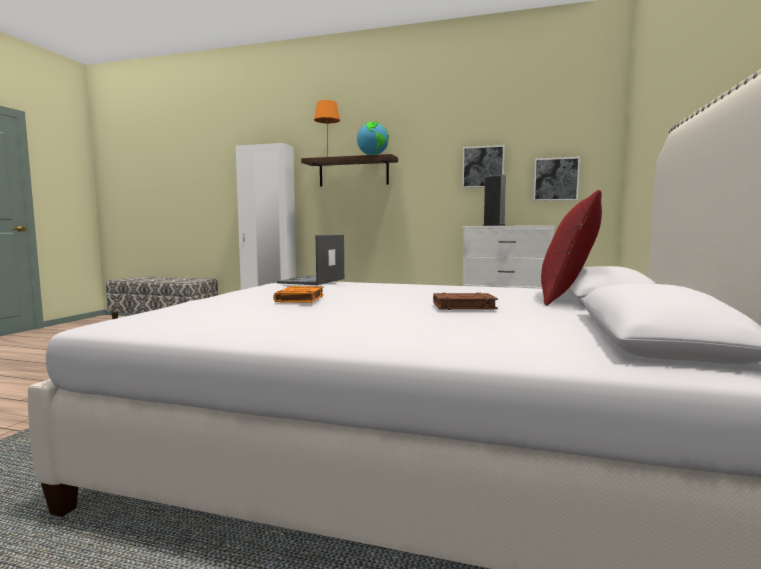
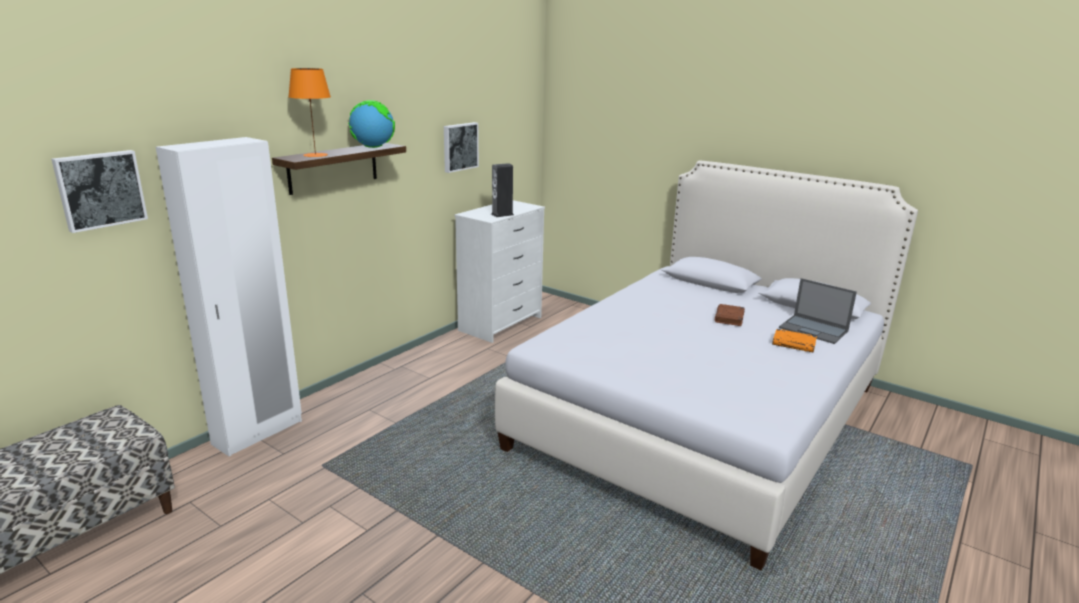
camera: 70 degrees left, 15 degrees up
(300, 299) = (683, 357): orange book -> orange book (794, 344)
(312, 281) = (576, 339): laptop -> laptop (814, 329)
(555, 179) = (508, 153): picture -> picture (100, 189)
(566, 298) = (700, 287): red pillow -> none

